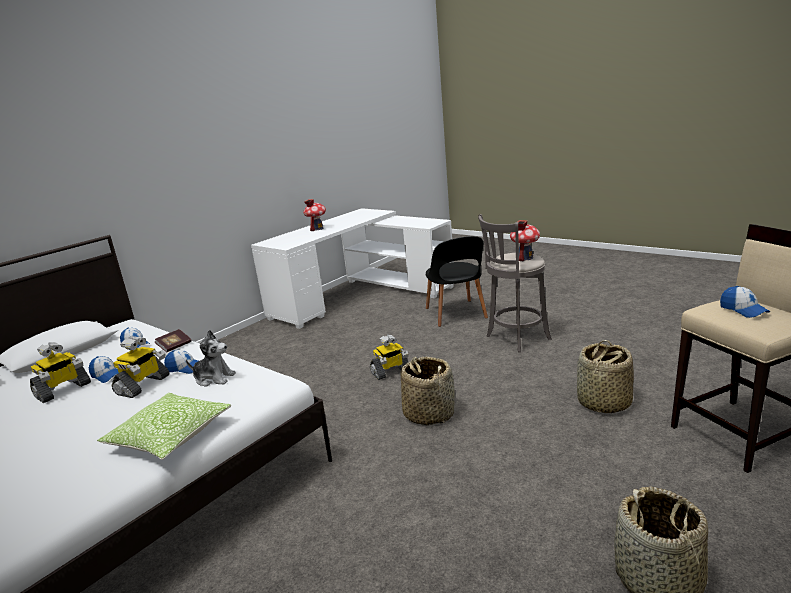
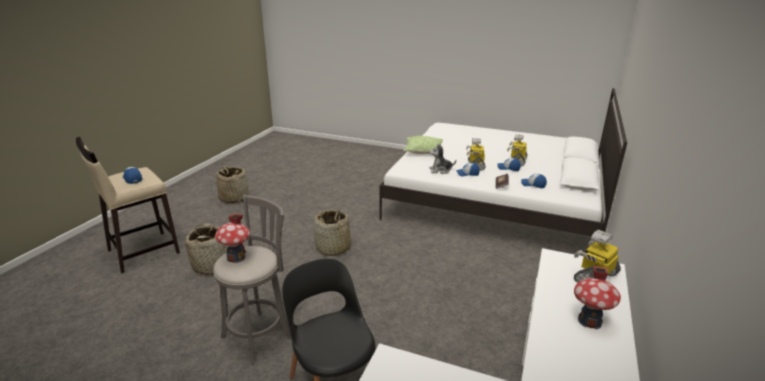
camera: 160 degrees right, 5 degrees up
(390, 372) = (377, 280): toy robot -> toy robot (595, 277)

